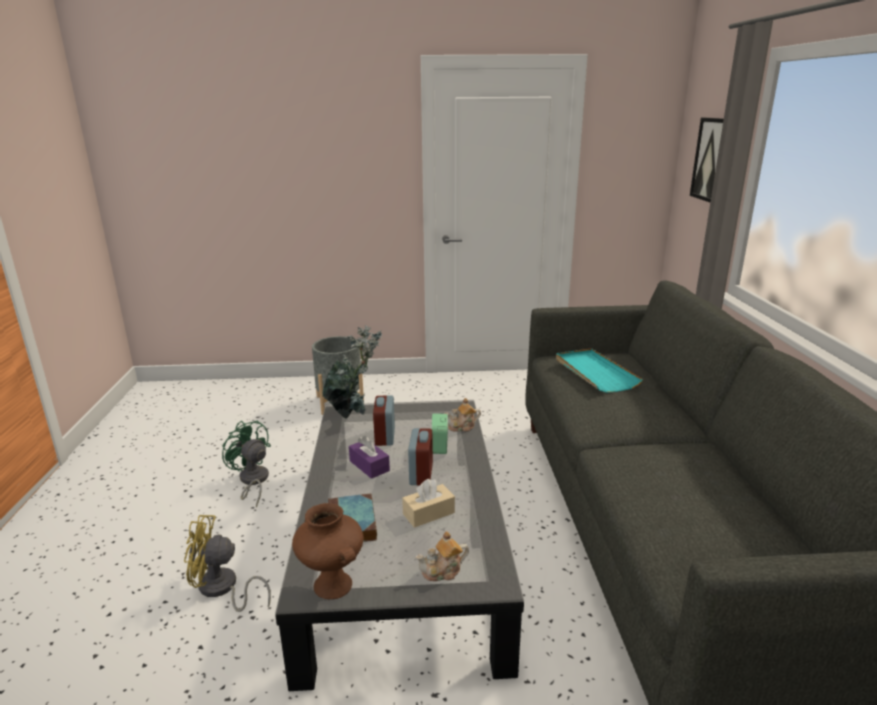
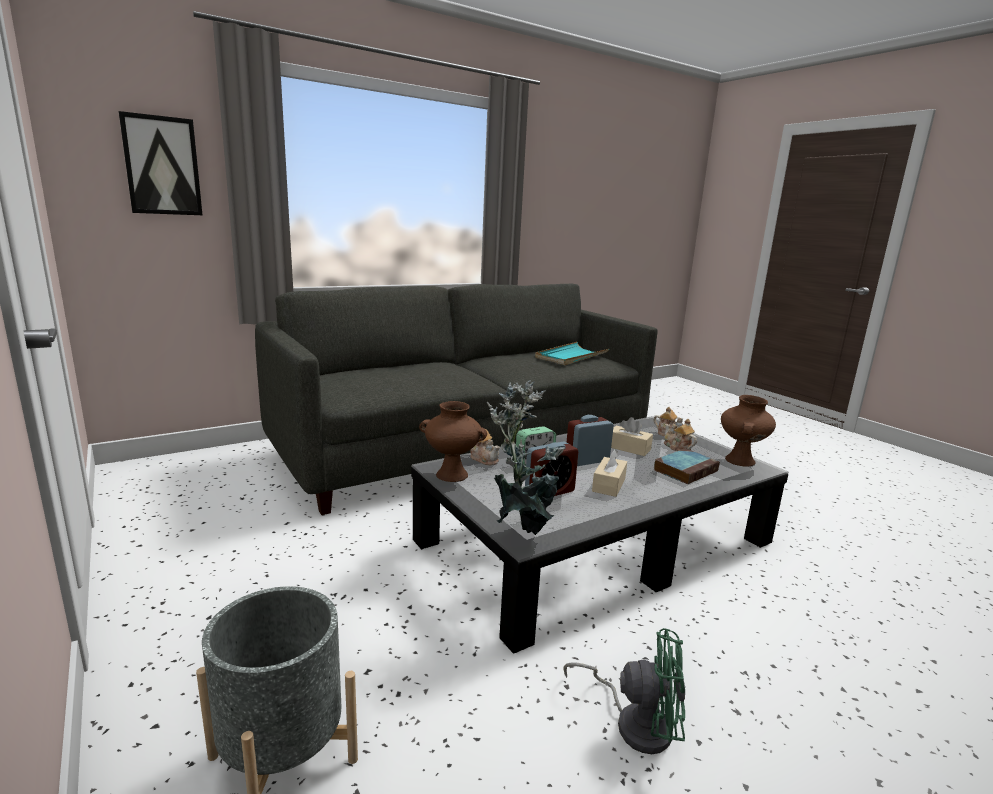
camera: 120 degrees left, 5 degrees down
(222, 589) = (779, 624): yellow fan -> none
(252, 481) = (635, 722): green fan -> green fan turned 90 degrees counterclockwise
(369, 466) = (608, 485): purple tissue box -> beige tissue box
(405, 553) = (677, 447): none -> teapot
(443, 409) = (453, 475): none -> brown vase
(595, 373) = (386, 378): turquoise tray -> turquoise tray (571, 356)

